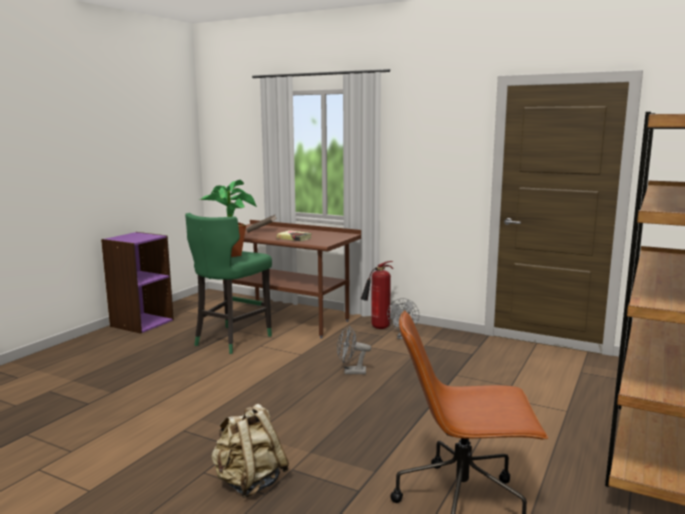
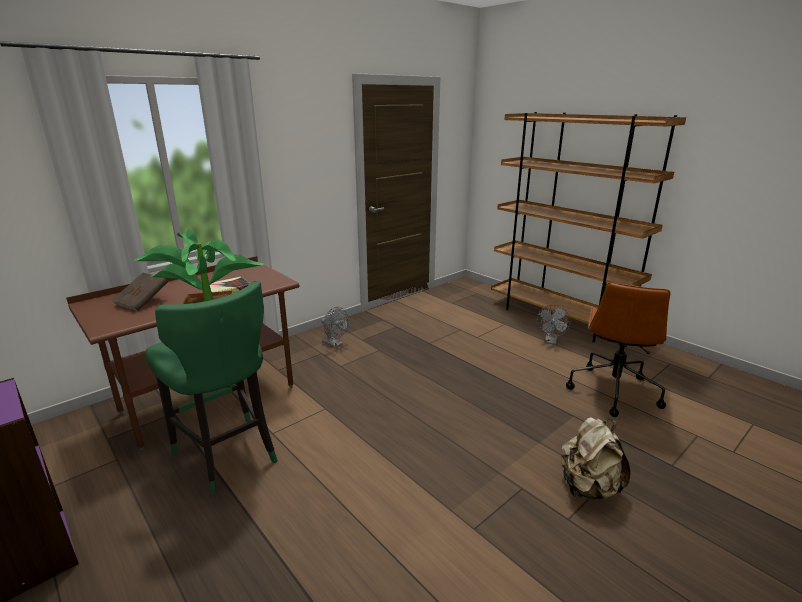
camera: 70 degrees left, 10 degrees up
(351, 372) = (392, 388): grey fan -> grey fan (551, 341)
(378, 328) = (299, 350): fire extinguisher -> none

